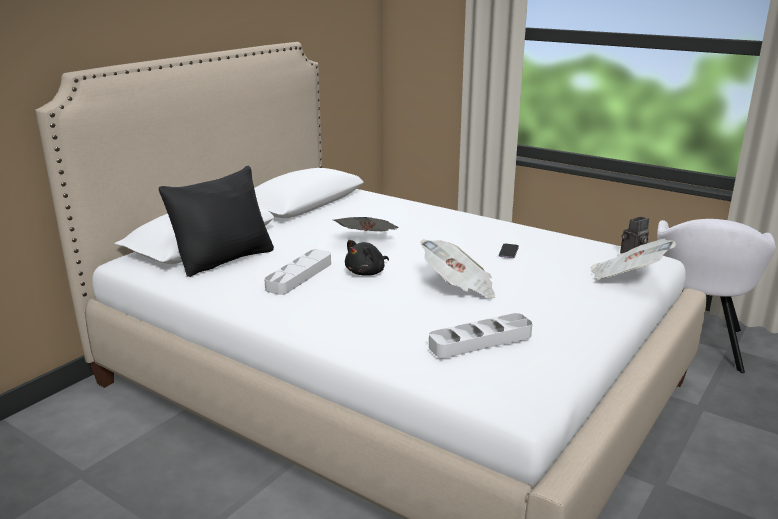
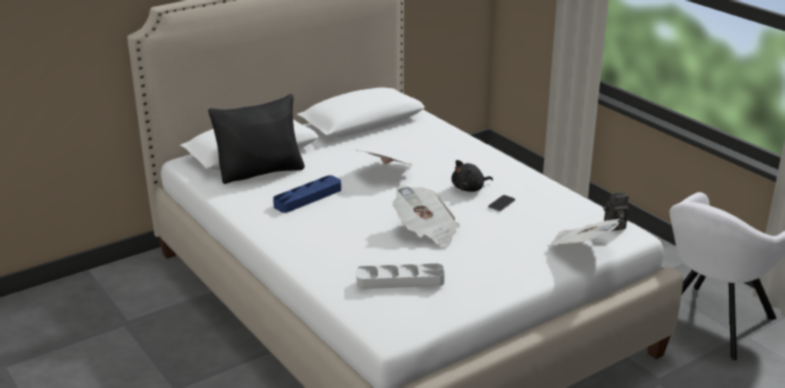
camera: 20 degrees right, 5 degrees up
(299, 276) = (308, 198): grey tray -> blue tray
(367, 273) = (363, 204): black plush toy -> black plush toy (470, 188)

